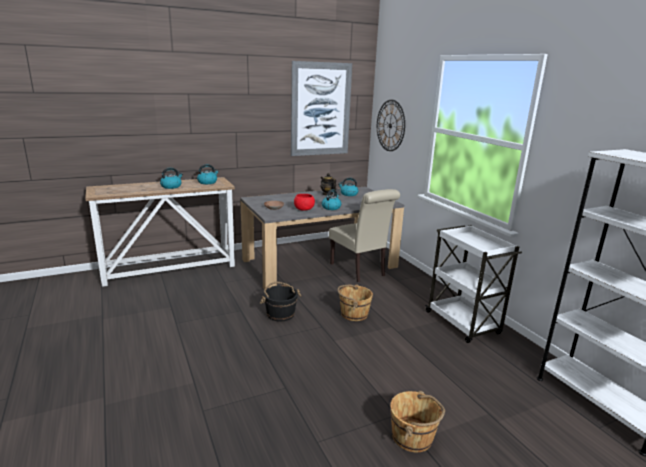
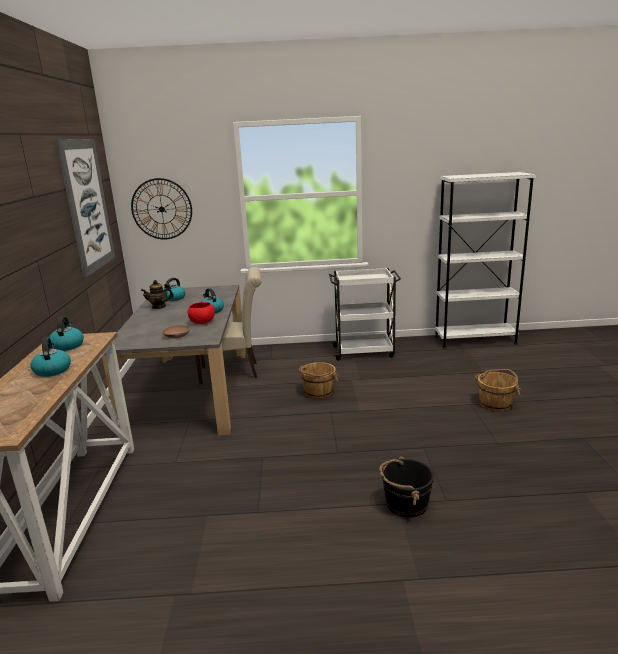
camera: 65 degrees left, 0 degrees up
(280, 314) = (290, 431): black bucket -> black bucket (405, 503)

